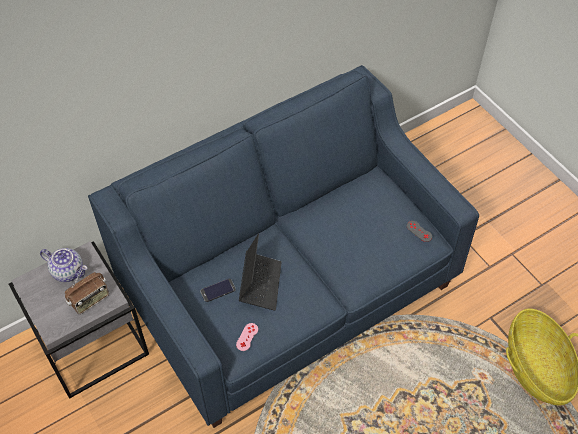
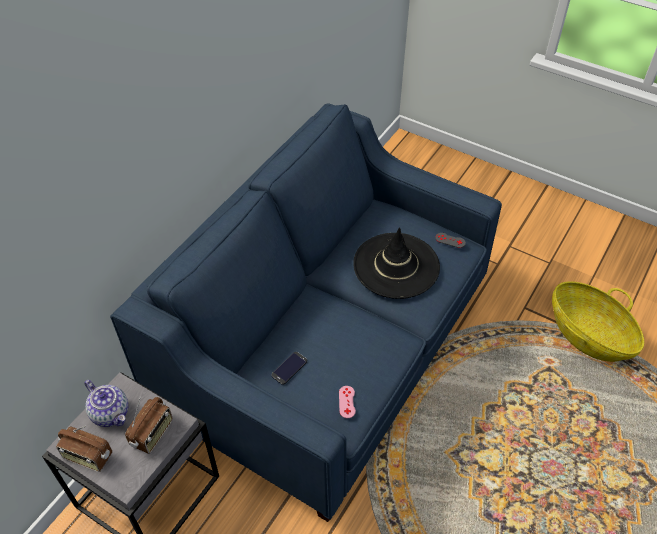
camera: 25 degrees left, 5 degrees down
(36, 298) = (88, 457): none -> radio
(68, 271) = (111, 413): teapot -> teapot turned 45 degrees clockwise
(260, 284) = (329, 345): laptop -> none
(356, 236) = (396, 266): none -> black hat

